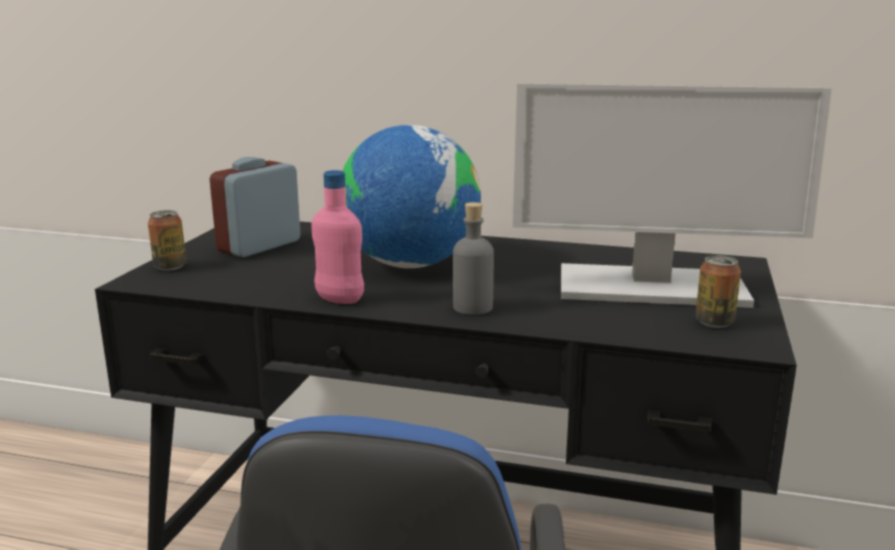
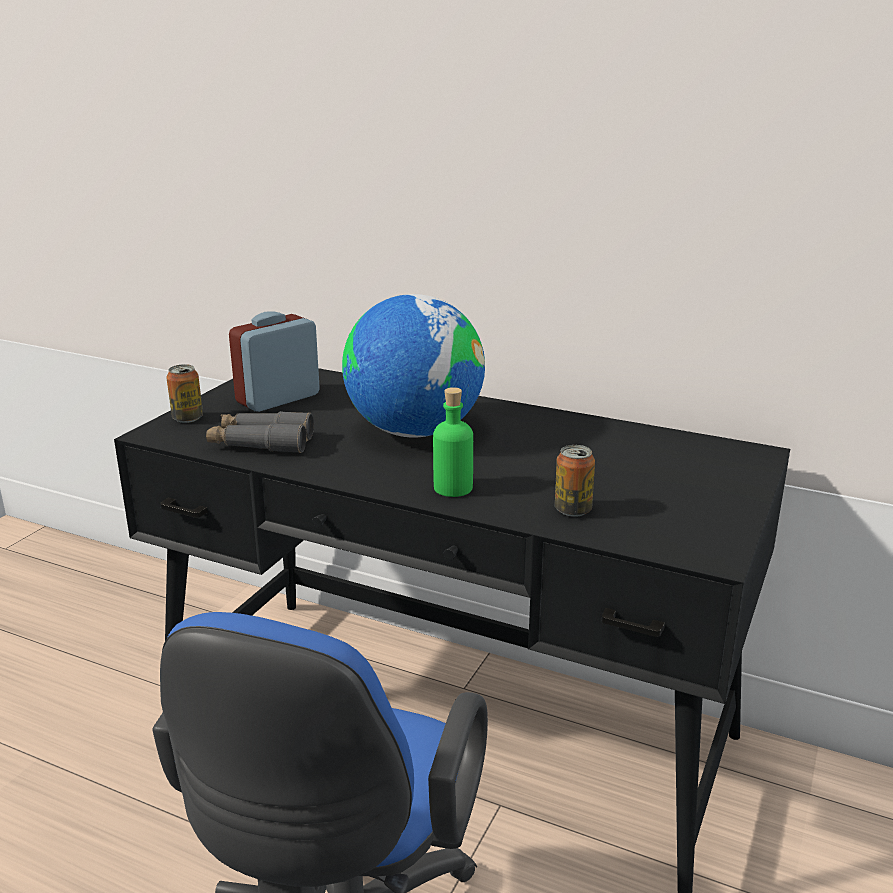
camera: 10 degrees right, 5 degrees up
(257, 283) = (261, 443): none -> grey binoculars
(339, 300) = (330, 469): pink bottle -> none
(472, 307) = (453, 488): grey bottle -> green bottle
(649, 288) = (642, 478): monitor -> none
(714, 322) = (686, 525): can -> can (572, 510)

